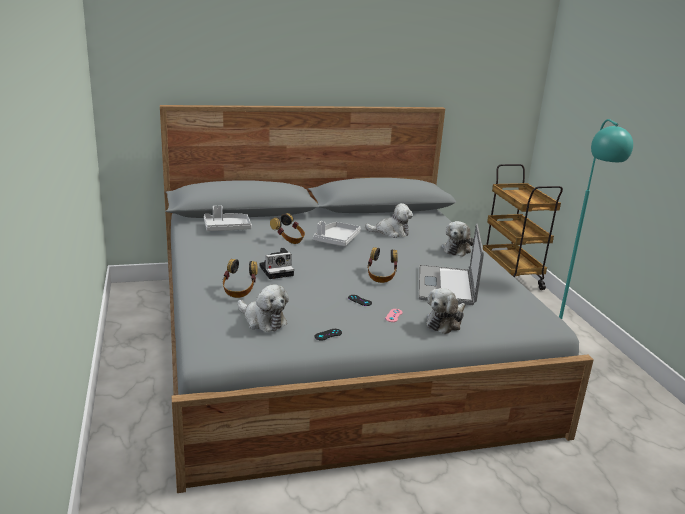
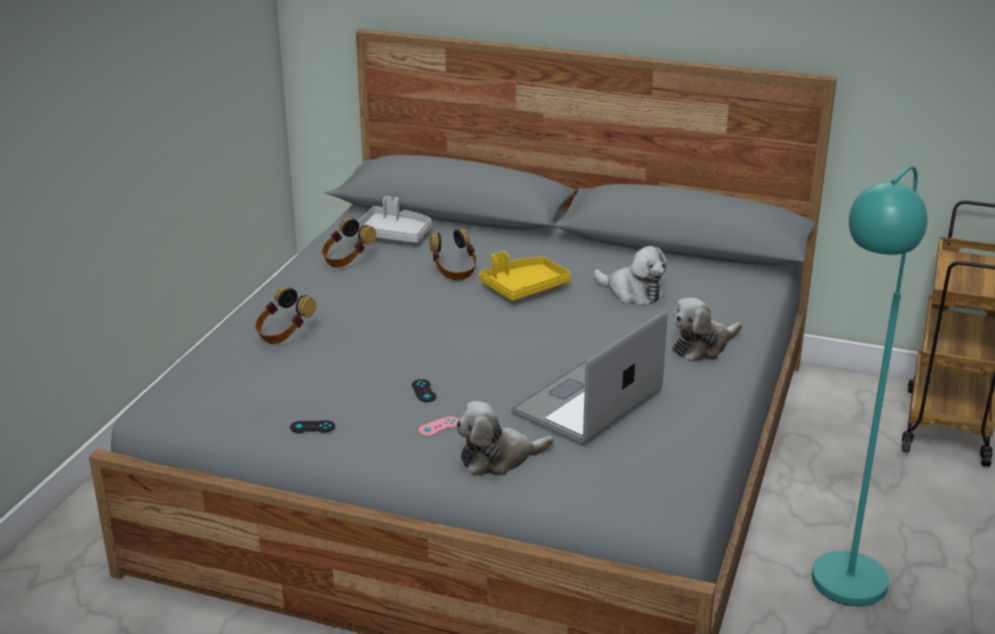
camera: 35 degrees right, 5 degrees up
(262, 320) = (256, 384): plush toy -> none
(277, 270) = (369, 317): camera -> none
(336, 240) = (524, 287): grey tray -> yellow tray
(381, 277) = (509, 363): headphones -> headphones (347, 260)

